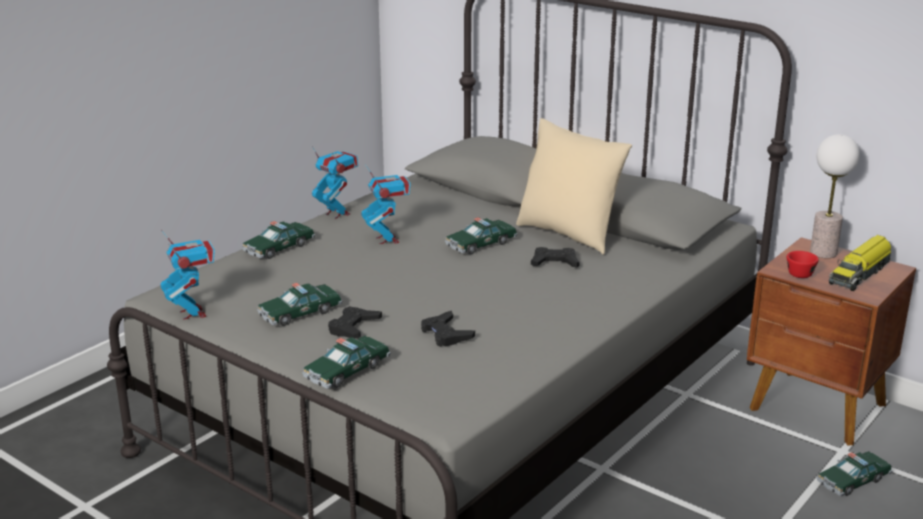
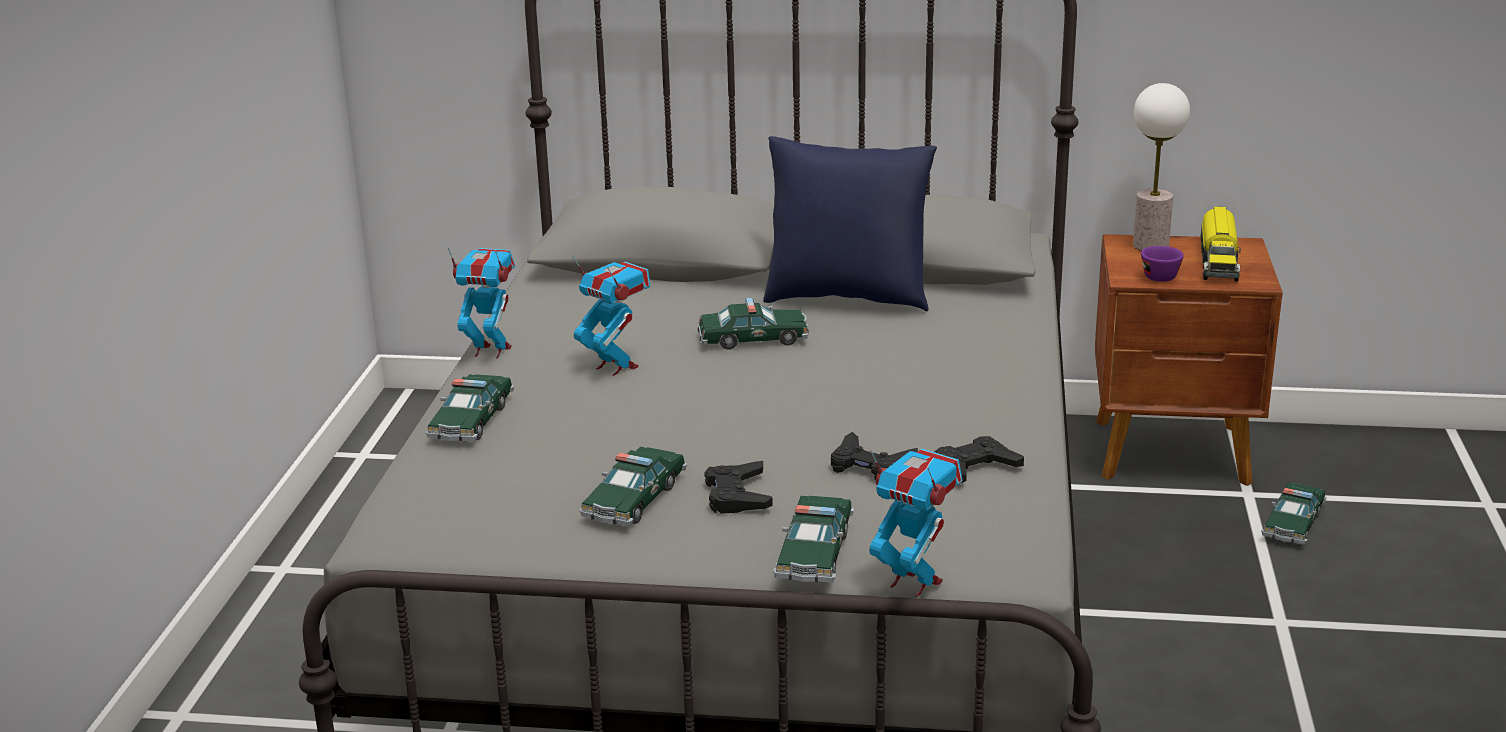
camera: 30 degrees left, 0 degrees up
(193, 313) = (472, 548): toy robot -> toy robot (914, 582)
(481, 244) = (753, 339): toy car -> toy car turned 120 degrees counterclockwise
(554, 263) = (879, 337): black game controller -> black game controller (975, 468)
(568, 234) = (847, 297): beige pillow -> blue pillow
(800, 273) = (1157, 275): red cup -> purple cup

